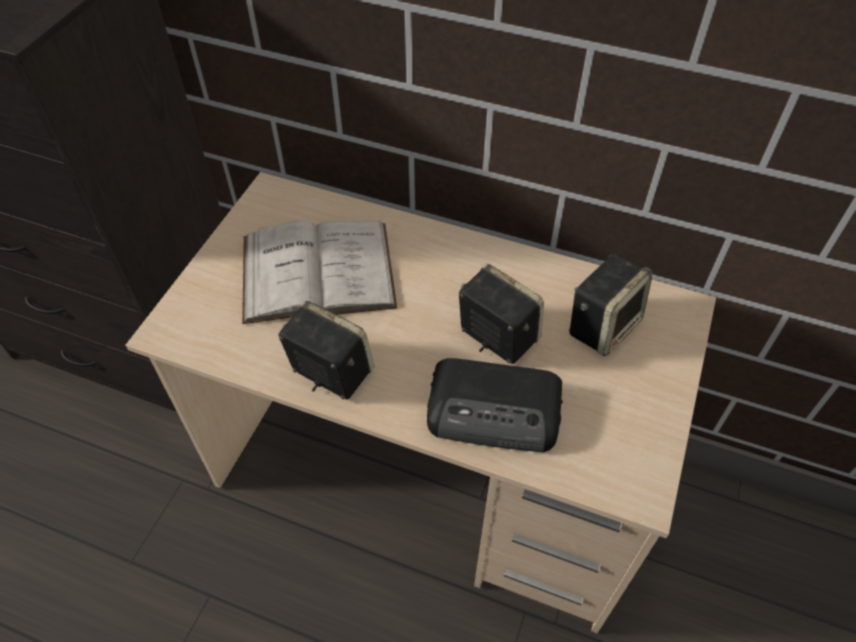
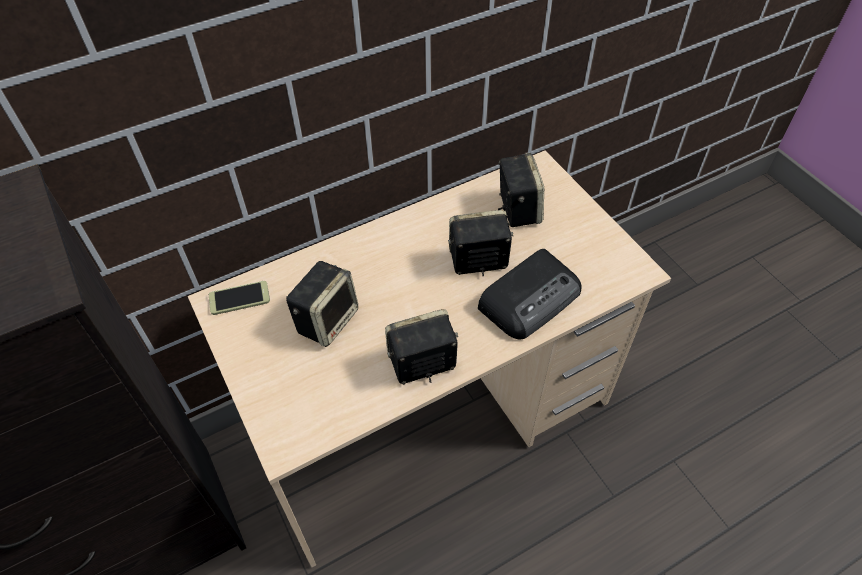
camera: 50 degrees left, 0 degrees up
(286, 202) = (239, 298): none -> phone
(317, 271) = (327, 319): white book -> speaker

